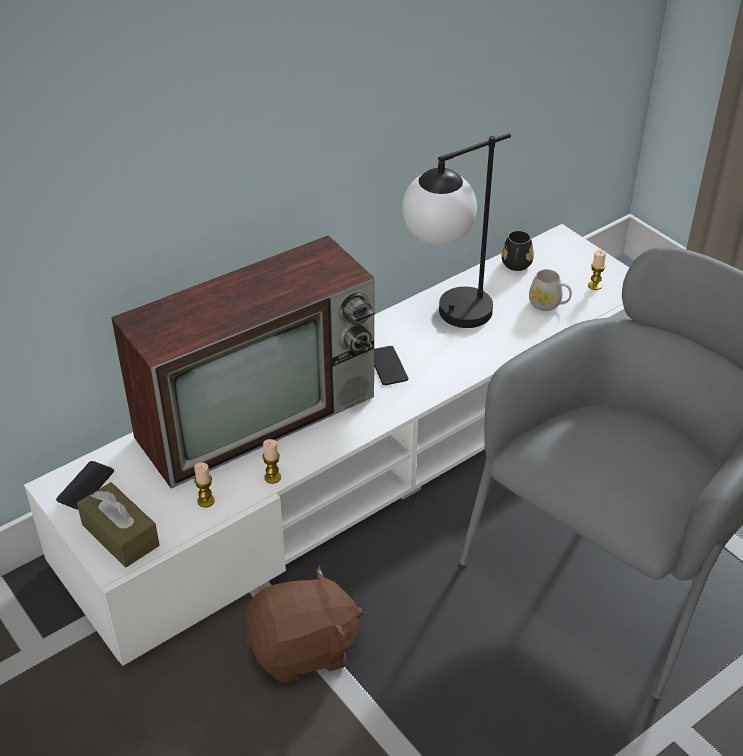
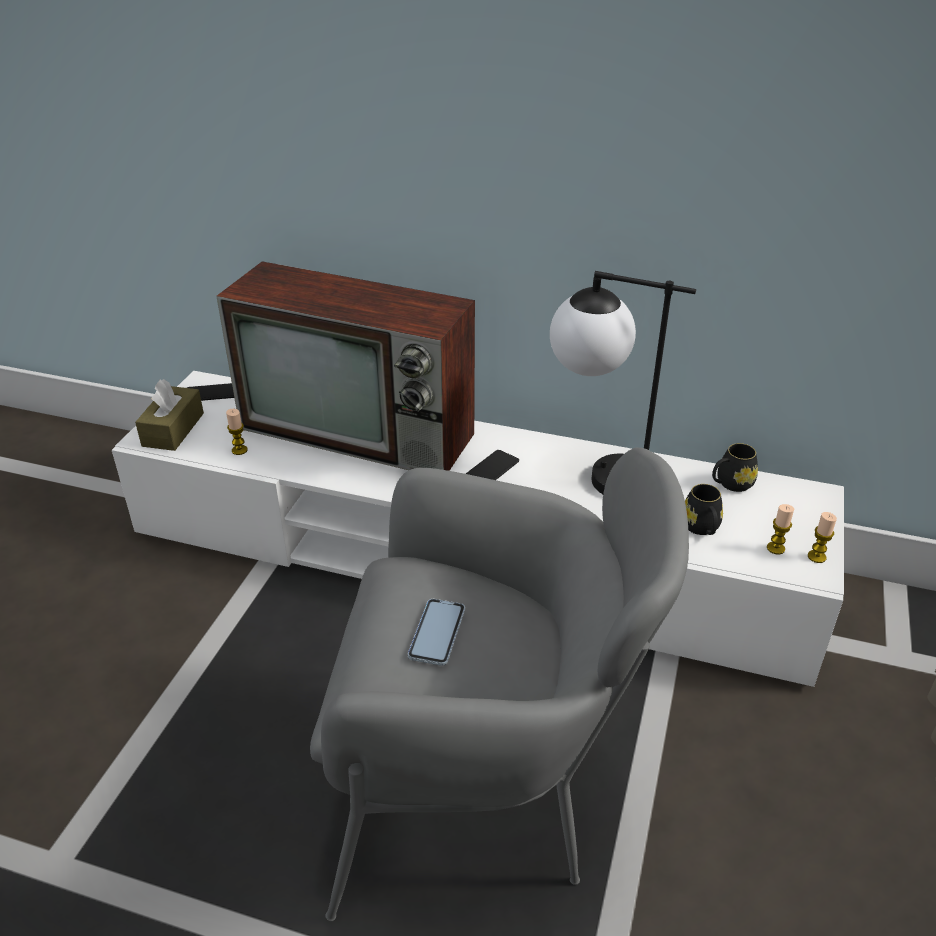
camera: 55 degrees right, 5 degrees down
(272, 477) = (293, 469): candle -> candle (816, 557)
(304, 649) = (218, 620): brown plush toy -> none
(548, 304) = (701, 528): white mug -> black mug
(624, 454) = (437, 633): none -> phone

